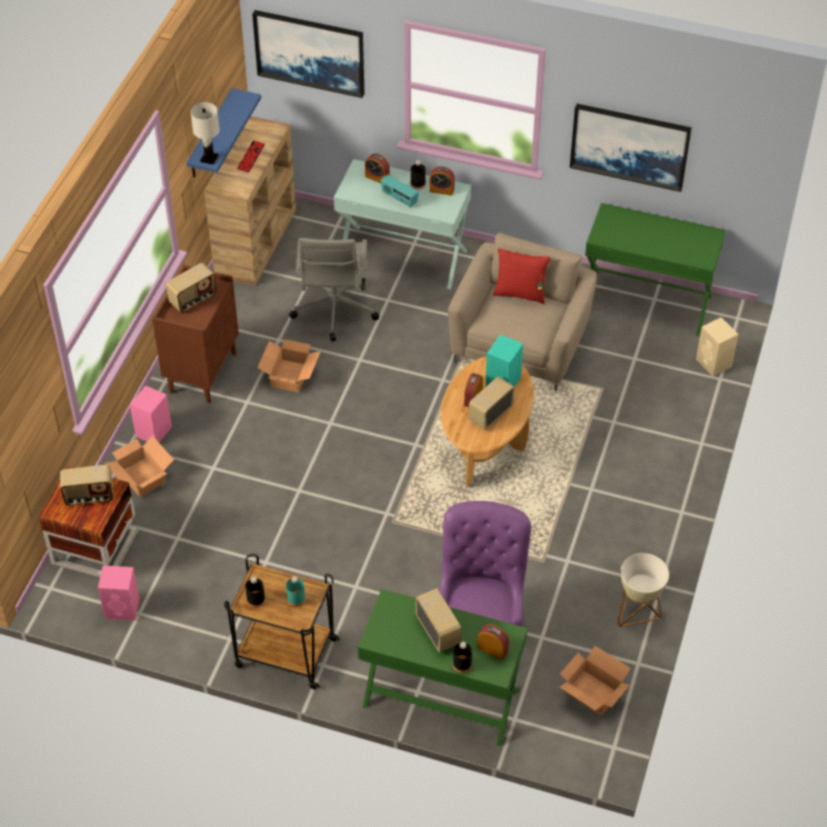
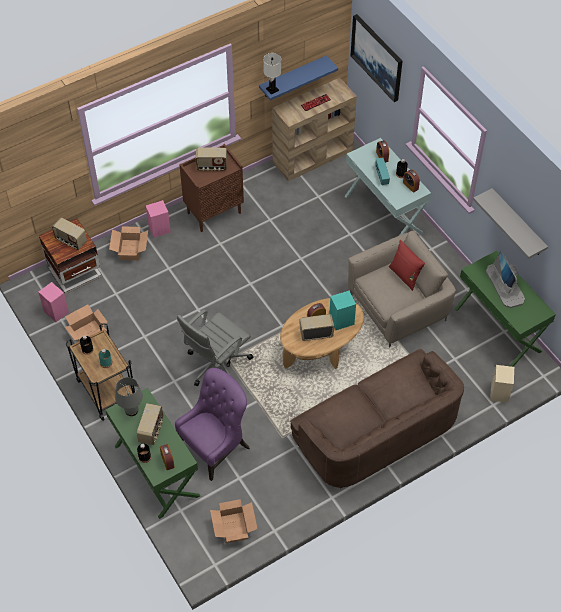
camera: 40 degrees right, 5 degrees up
(289, 376) = (255, 243): cardboard box -> cardboard box (87, 333)
(334, 311) = (315, 222): grey office chair -> grey office chair (217, 365)
(391, 626) = (131, 411): none -> grey table lamp
(630, 145) = (517, 223): picture -> grey shelf
(636, 487) = (376, 433): none -> brown sofa
(637, 612) = (303, 502): planter -> none
(647, 232) = (505, 285): none -> monitor

